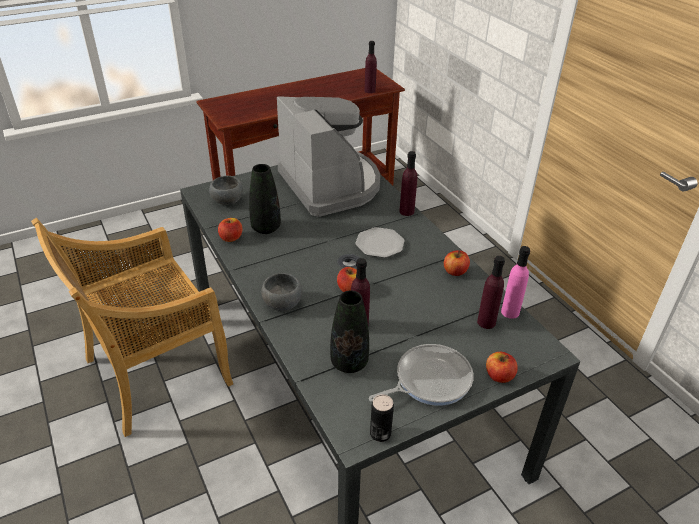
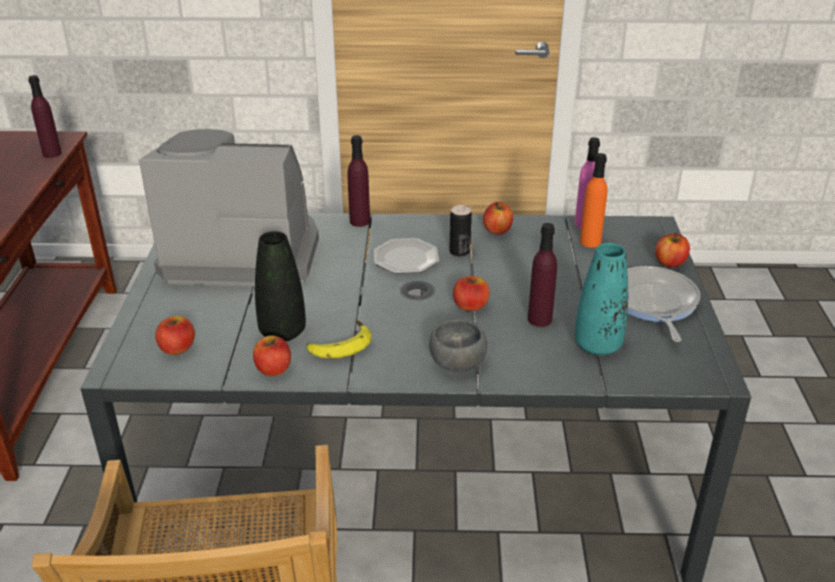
camera: 60 degrees left, 5 degrees down
(228, 201) = (177, 348): grey bowl -> apple
(268, 252) = (339, 345): none -> banana
(349, 363) = (597, 345): black vase -> turquoise vase
(380, 433) = (714, 358): can -> can (459, 252)
(486, 322) = (590, 242): purple bottle -> orange bottle

